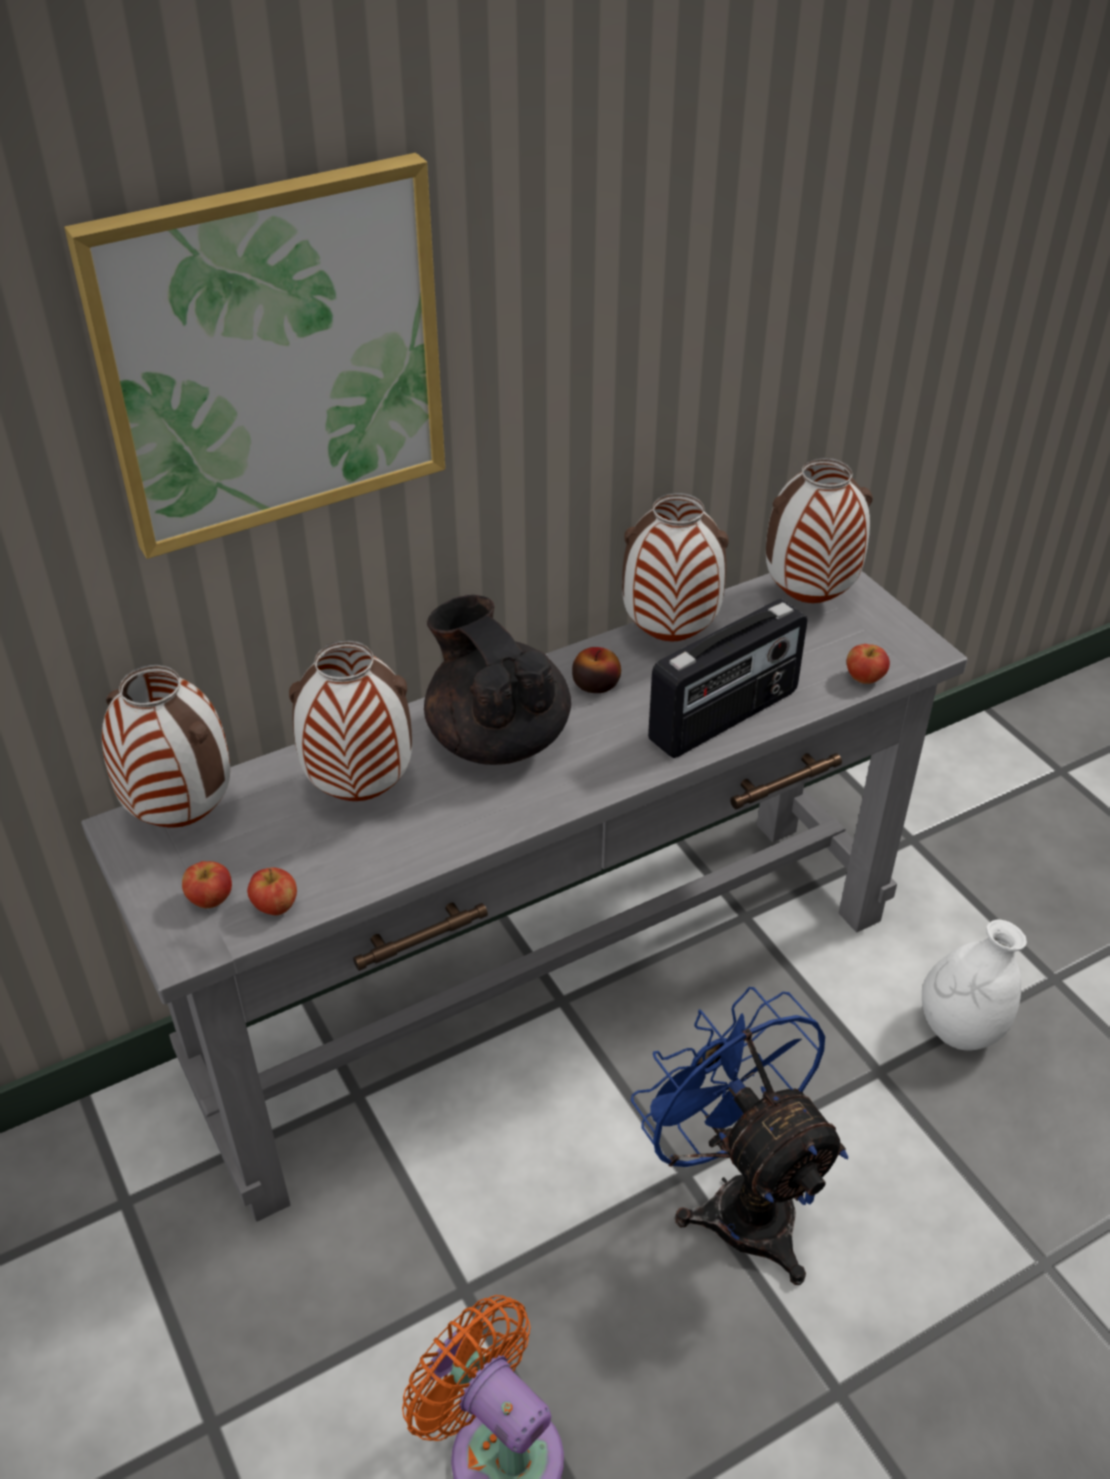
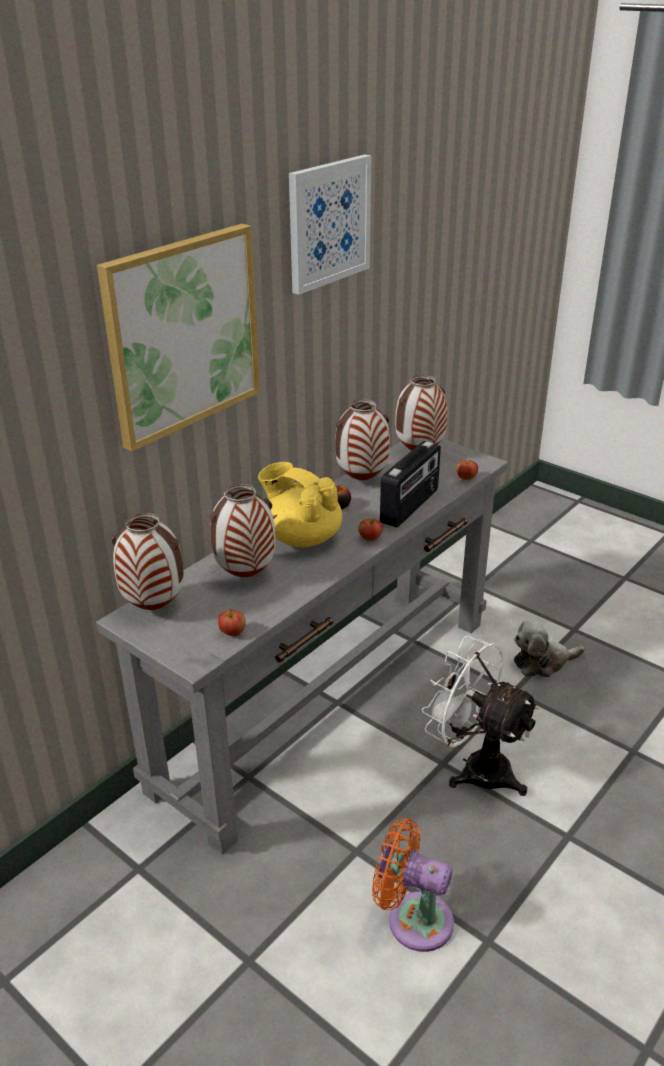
camera: 20 degrees left, 10 degrees down
(210, 899) = (194, 638): apple -> apple (370, 538)
(496, 737) = (302, 537): black teapot -> yellow teapot
(638, 154) = (328, 223): none -> picture
(738, 1200) = (475, 767): blue fan -> white fan
(961, 1029) = (542, 662): white vase -> plush toy

